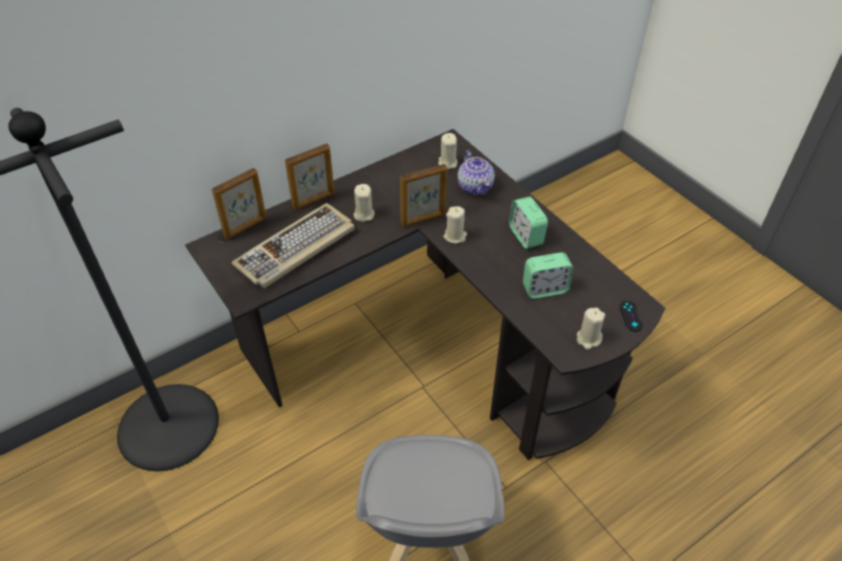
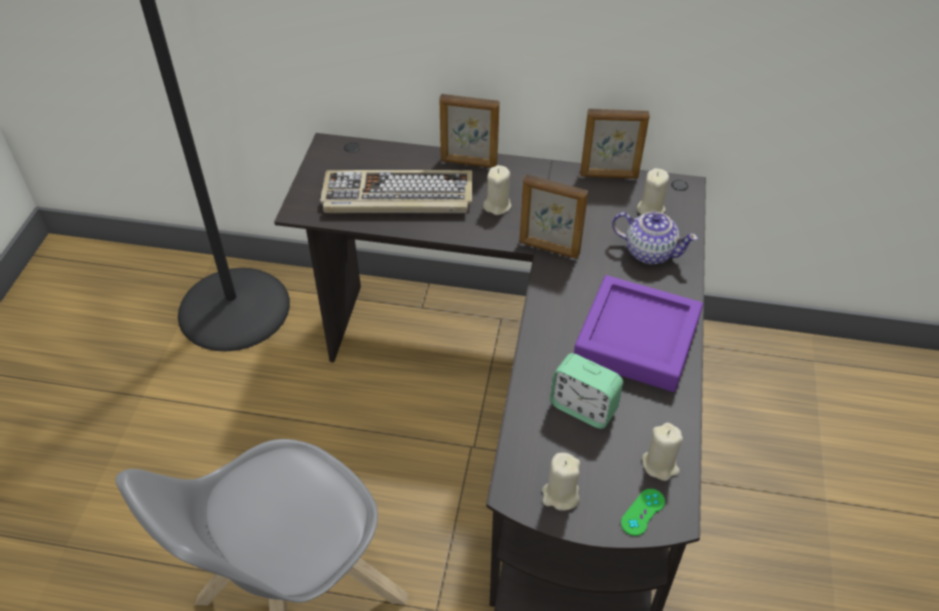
camera: 45 degrees right, 0 degrees up
(246, 227) = (379, 149): picture frame -> picture frame (609, 176)
(455, 236) = (559, 287): beige candle -> beige candle (660, 465)
(475, 186) = (649, 252): teapot -> teapot turned 90 degrees counterclockwise
(526, 236) = (637, 339): alarm clock -> purple tray
(630, 316) = (642, 512): black game controller -> green game controller

